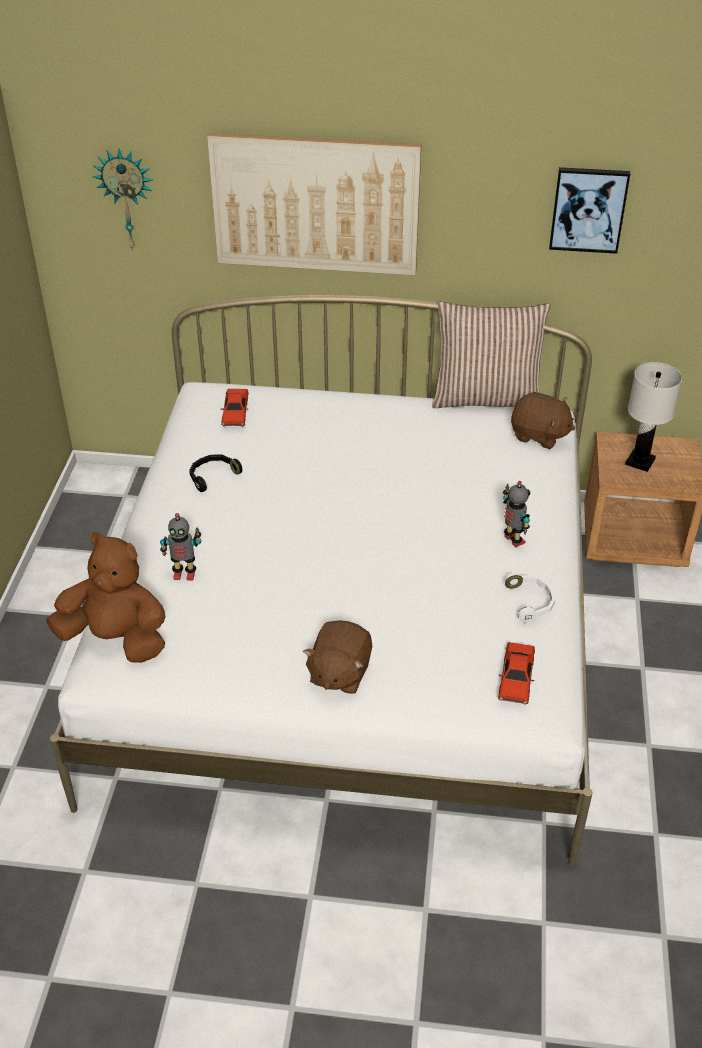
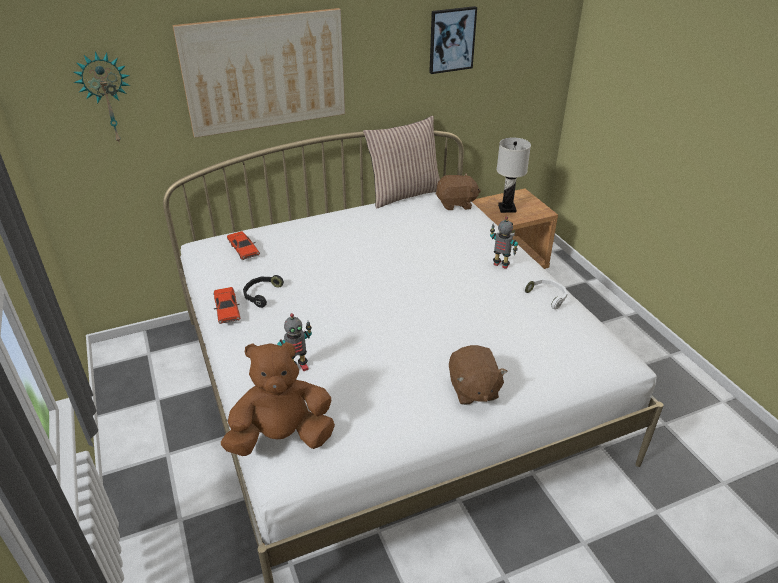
camera: 30 degrees left, 5 degrees down
(516, 679) = (585, 345): red toy car -> red toy car (227, 310)

